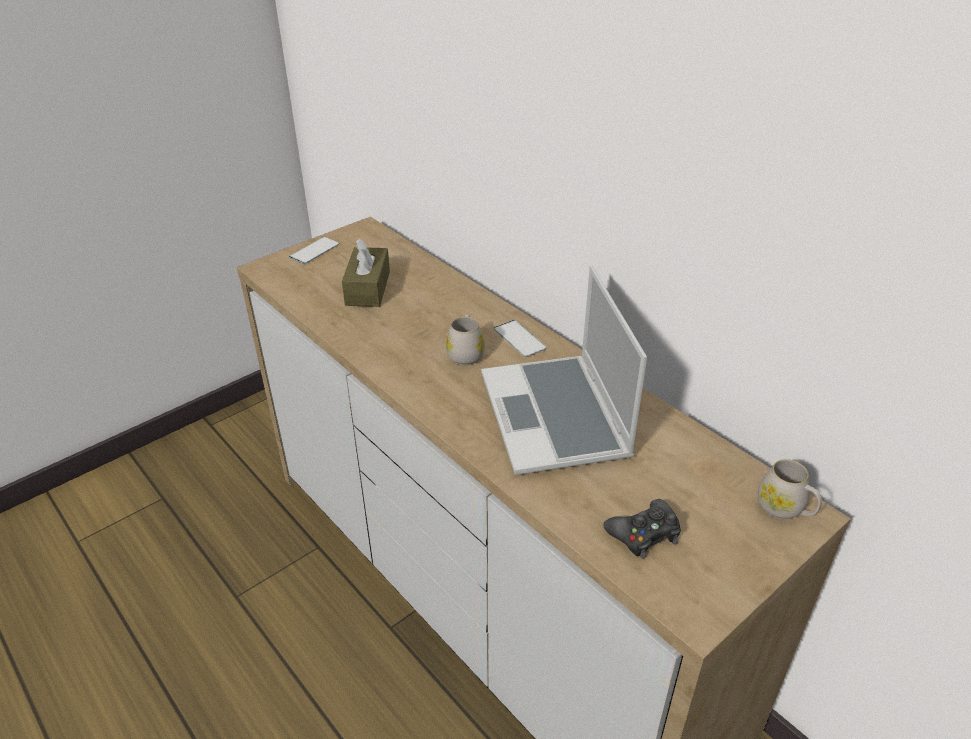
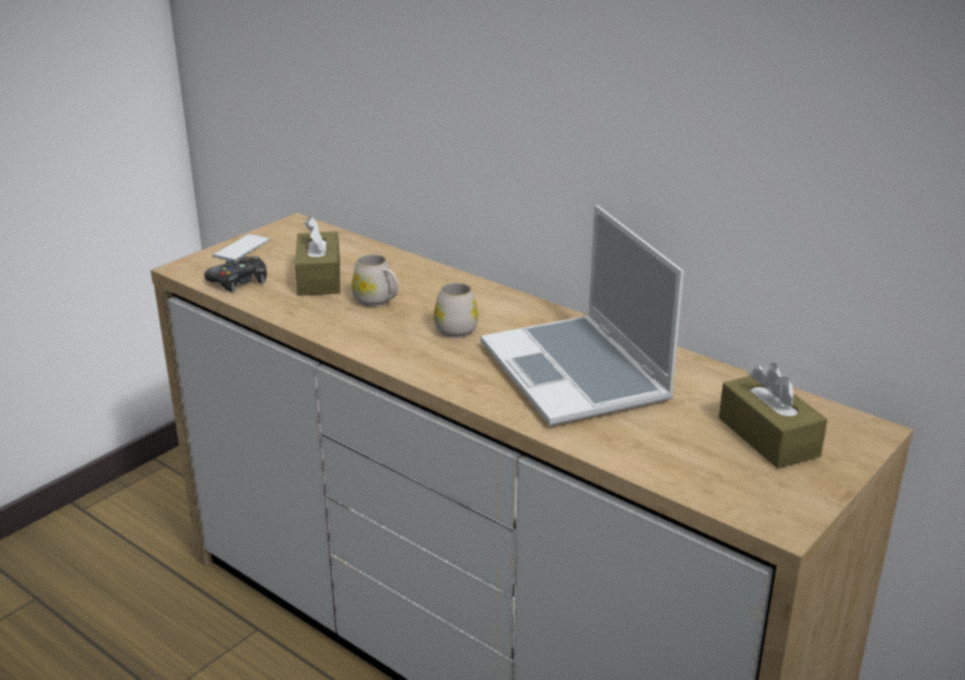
camera: 10 degrees left, 10 degrees down
(519, 339) = (512, 310): phone -> none
(644, 534) = (706, 463): black game controller -> black game controller (239, 281)
(710, 511) = (768, 437): none -> brown tissue box
(785, 509) = (845, 428): white mug -> white mug (377, 301)

